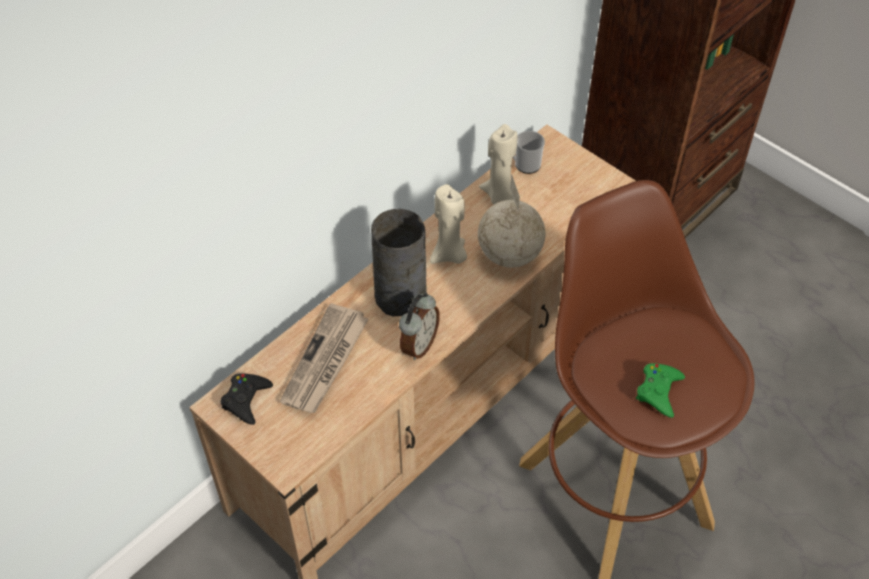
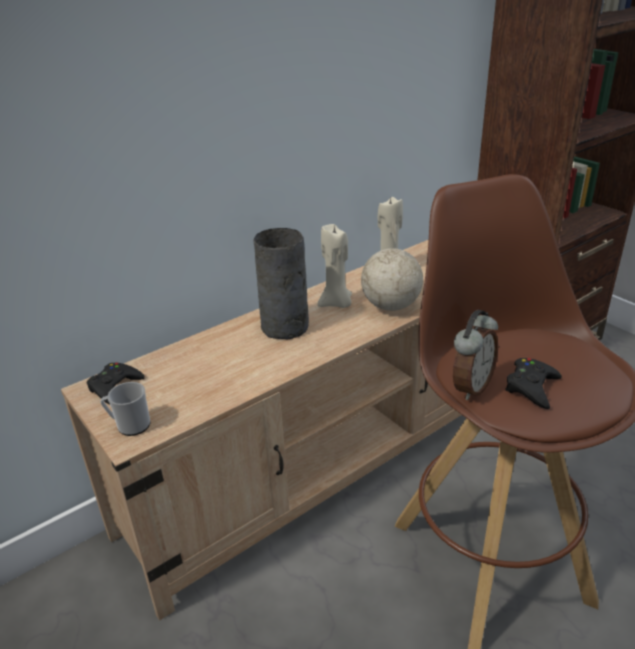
camera: 10 degrees right, 20 degrees down
(325, 361) = (200, 365): newspaper -> none
(418, 345) = (291, 359): alarm clock -> alarm clock (470, 387)
(524, 165) = (413, 256): mug -> mug (130, 425)
(658, 391) = (532, 387): green game controller -> black game controller

